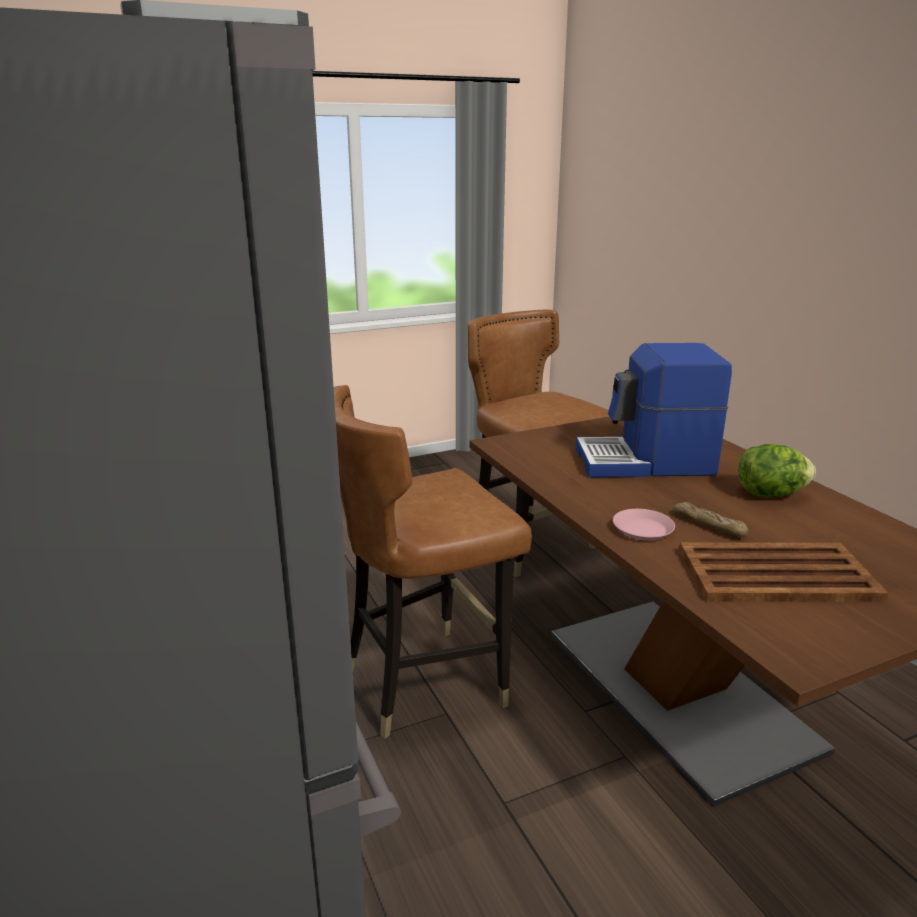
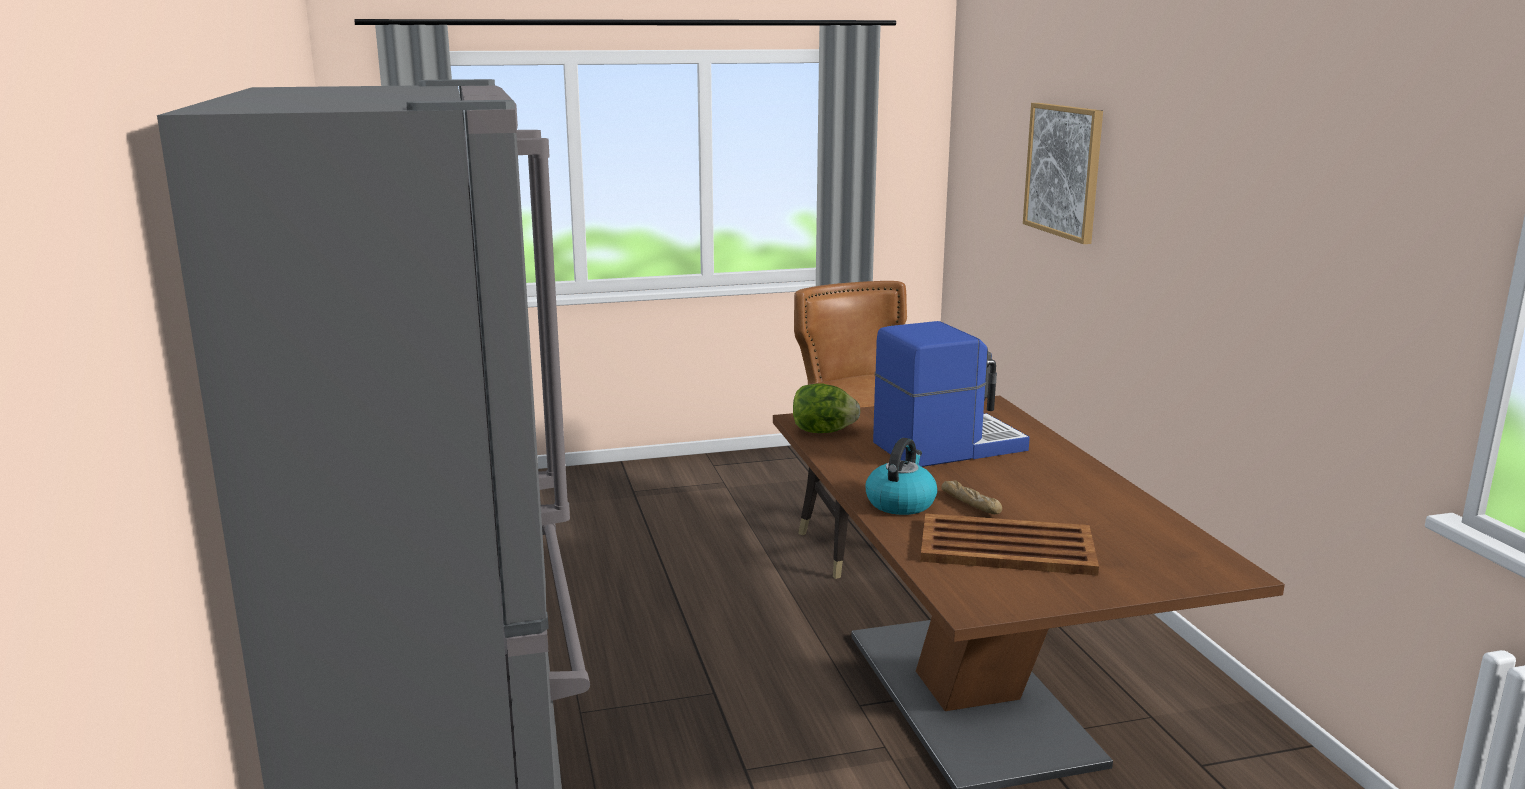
camera: 10 degrees right, 5 degrees down
(425, 682) = (701, 665): brown chair -> none
(642, 529) = (900, 503): pink plate -> kettle
(646, 462) = (947, 446): coffee machine -> coffee machine turned 150 degrees clockwise
(690, 206) = (1064, 170): none -> picture
(770, 494) = (1059, 482): lettuce -> lettuce (823, 432)

